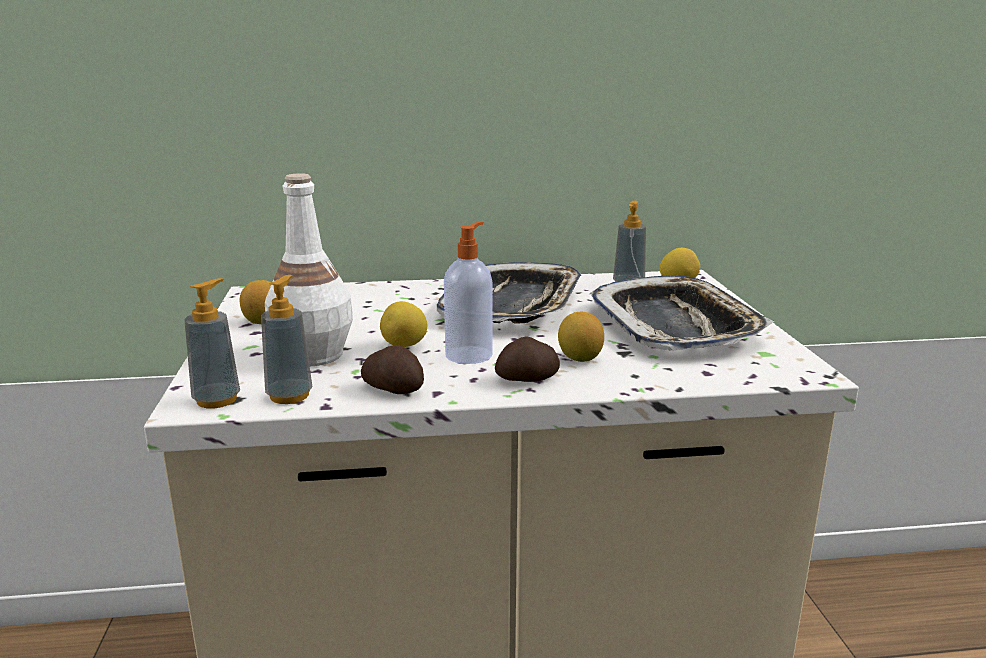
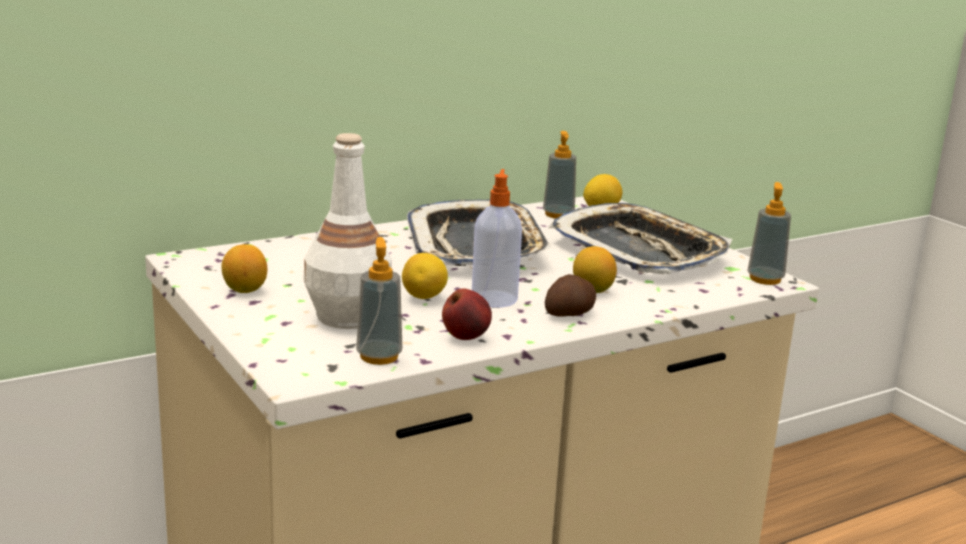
camera: 25 degrees left, 0 degrees up
(217, 400) = (314, 370): soap dispenser -> soap dispenser (765, 279)
(394, 388) = (465, 337): potato -> apple

